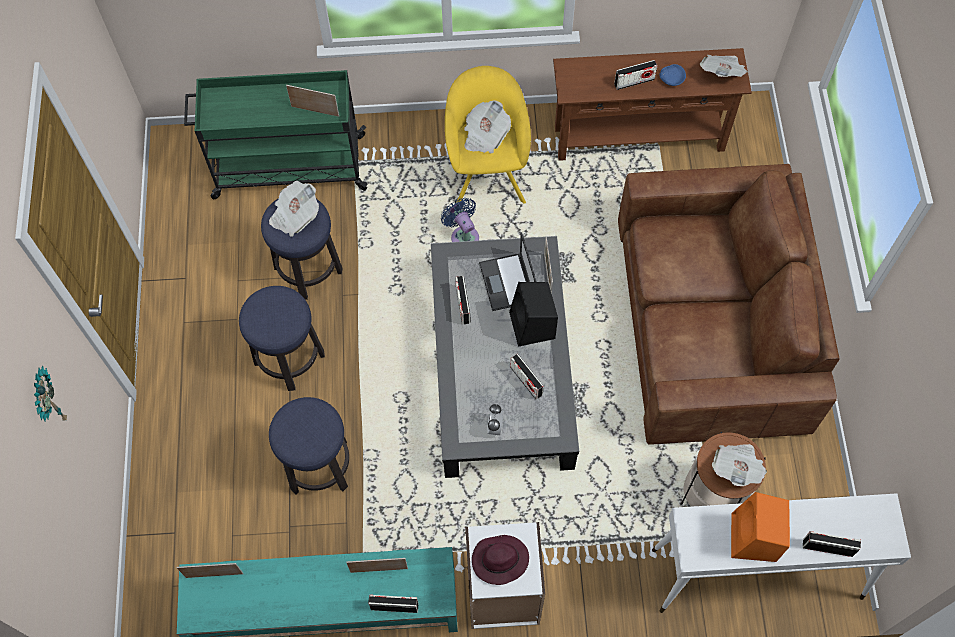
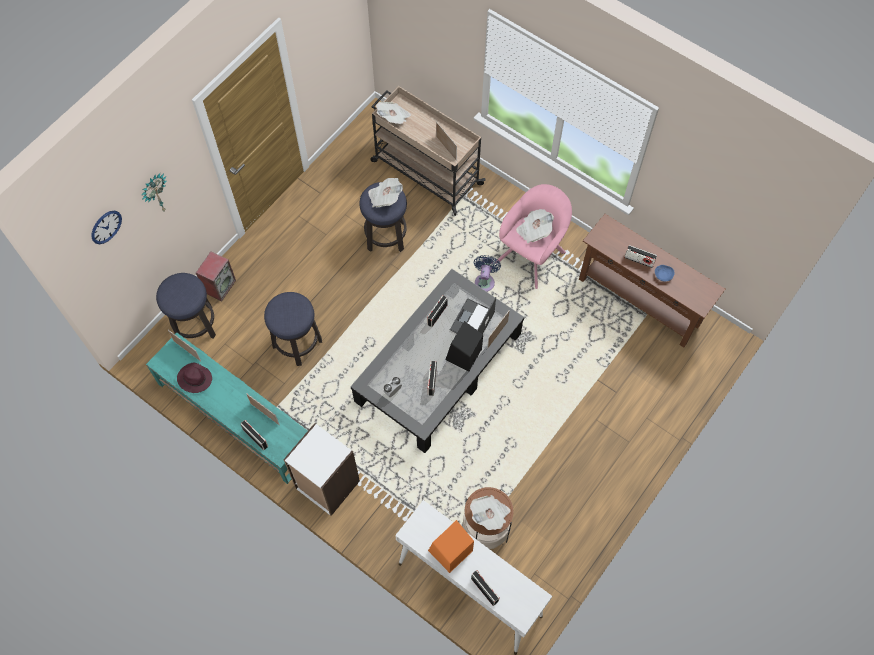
camera: 40 degrees right, 0 degrees up
(27, 490) = (106, 227): none -> wall clock
(163, 474) = (220, 286): none -> speaker
(287, 167) = (425, 172): green cart -> beige cart
(289, 358) = (333, 276): stool -> stool (195, 324)
(487, 170) = (532, 254): yellow armchair -> pink armchair
(499, 560) = (315, 453): purple hat -> purple hat (194, 379)
(711, 325) = (577, 439): brown sofa -> none
(722, 73) = (697, 293): newspaper -> newspaper (394, 118)

